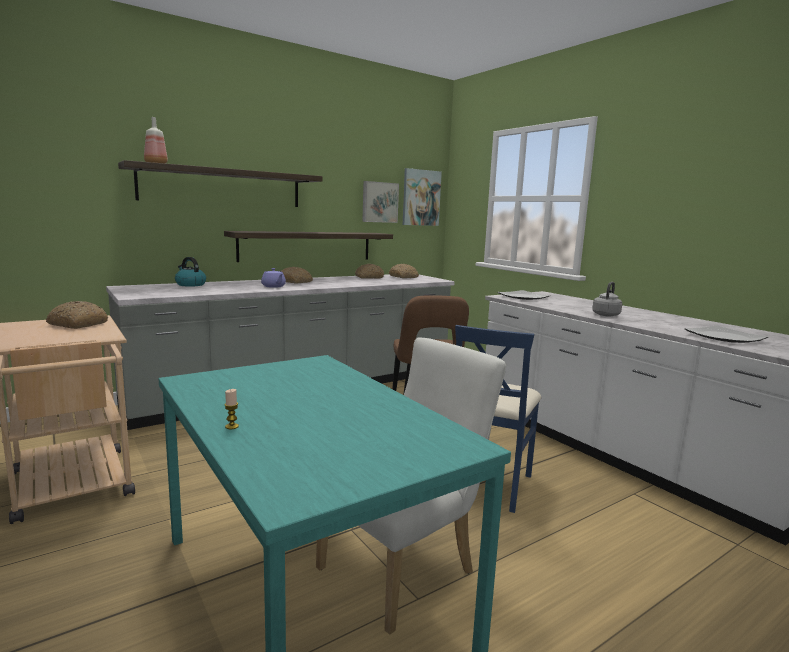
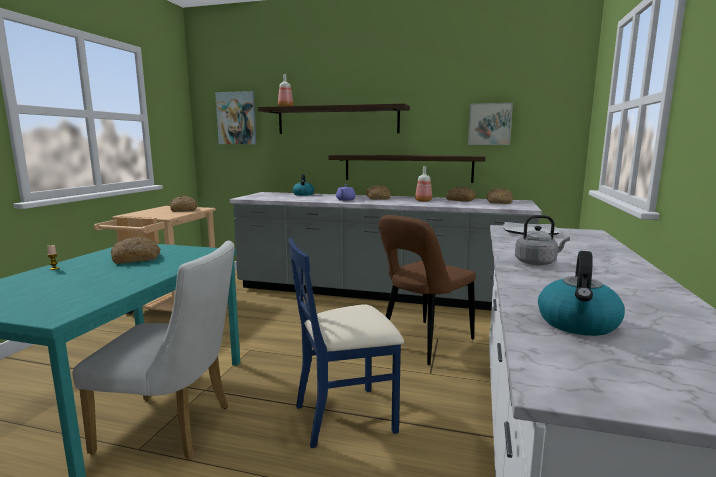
camera: 50 degrees right, 0 degrees up
(277, 388) = (137, 259): none -> bread
(347, 281) = (423, 201): none -> bottle
(421, 197) = (548, 116): picture -> picture (236, 118)
(724, 337) = (578, 324): plate -> kettle

